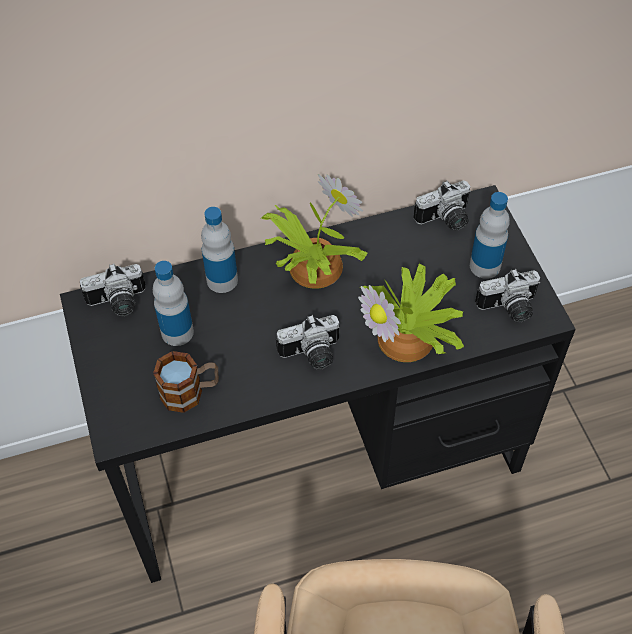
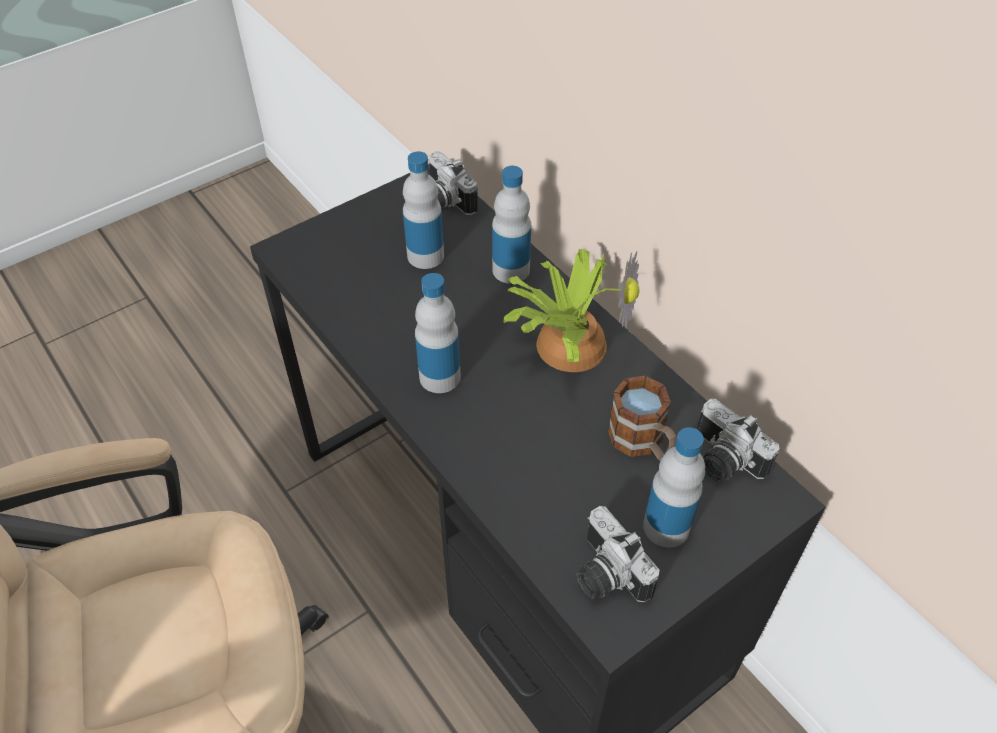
camera: 70 degrees right, 5 degrees down
(190, 392) = (353, 288): mug -> mug (642, 443)
(312, 355) = (440, 377): camera -> bottle
(410, 338) = (505, 467): potted plant -> none

